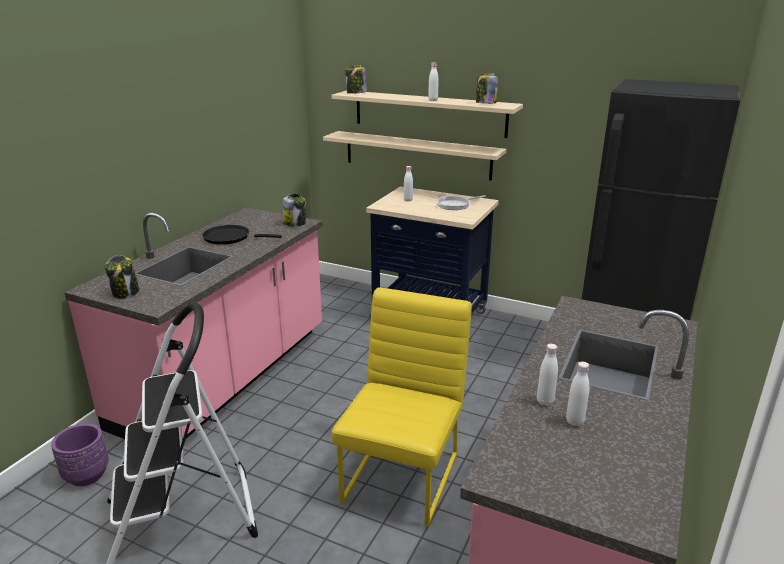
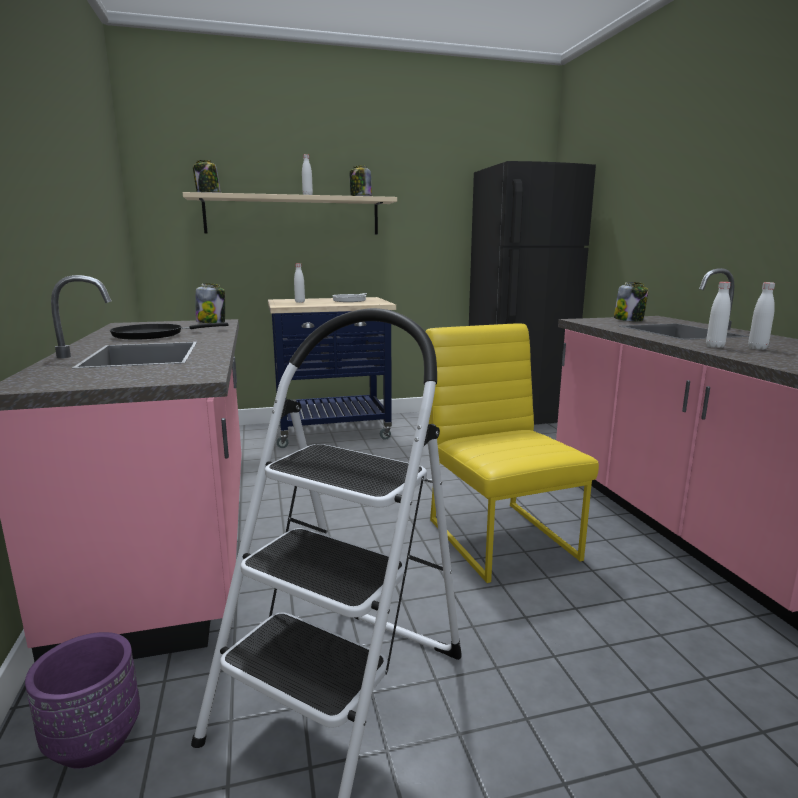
camera: 40 degrees left, 10 degrees down
(126, 293) = (108, 378): jar -> jar (629, 320)
(417, 155) = (282, 263): beige shelf -> none

